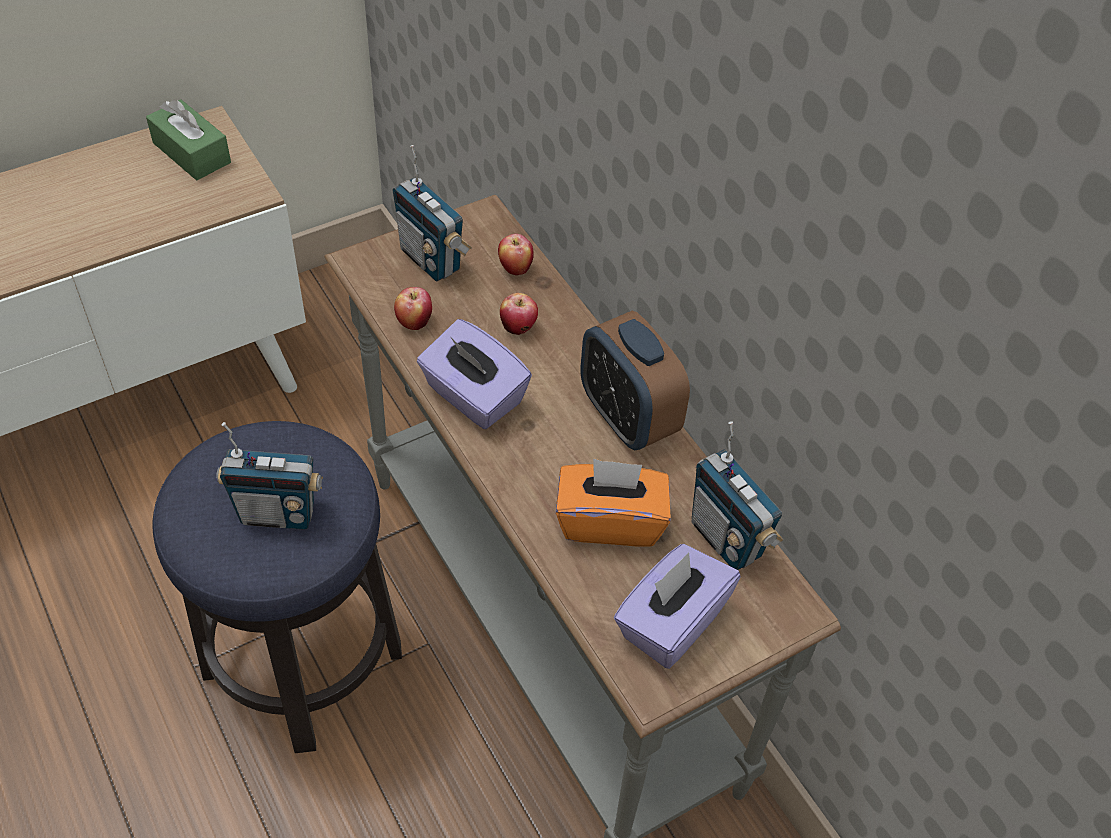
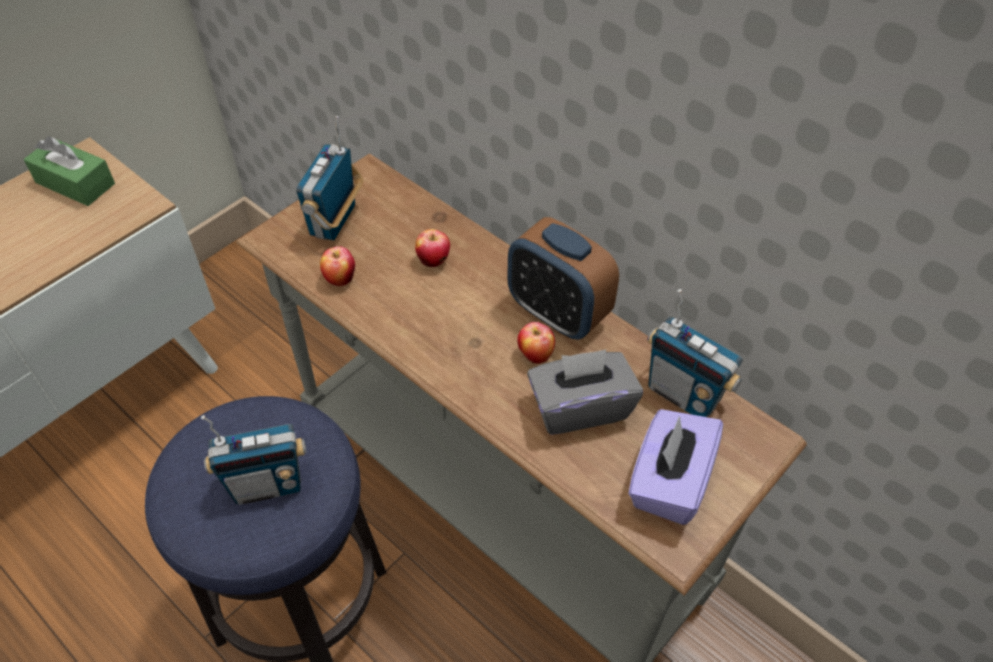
camera: 15 degrees left, 0 degrees up
(431, 260) = (334, 221): radio -> radio turned 75 degrees clockwise
(473, 396) = (417, 330): purple tissue box -> none
(515, 268) = (411, 211): apple -> apple (535, 355)
(610, 521) = (580, 407): orange tissue box -> grey tissue box

